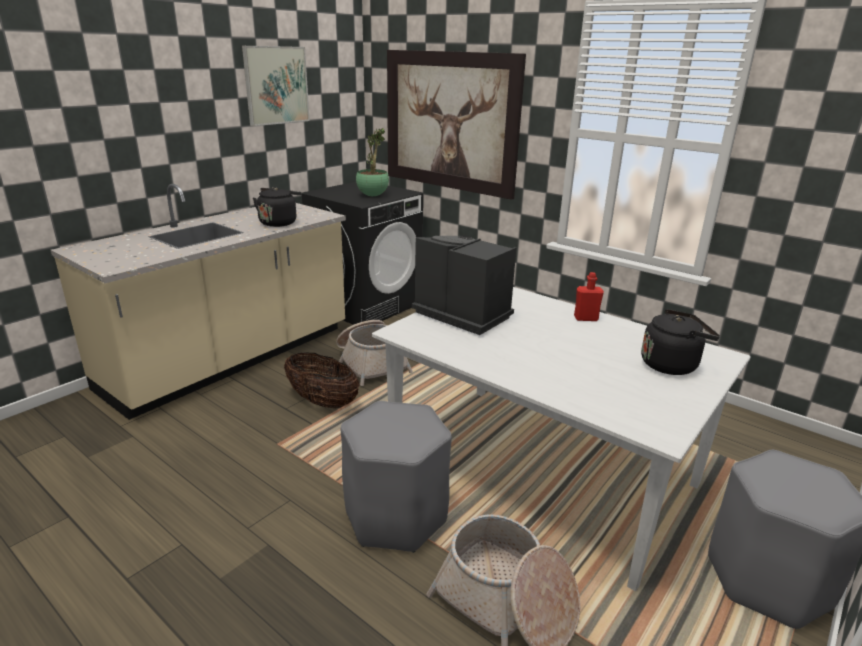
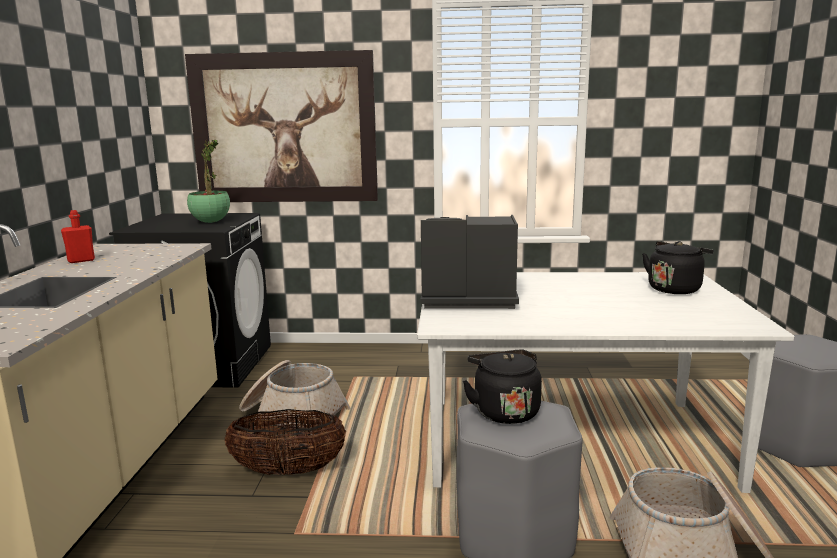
camera: 35 degrees left, 10 degrees down
(276, 85) = (71, 92): picture -> none
(279, 222) = (142, 261): black kettle -> black kettle (504, 411)
(586, 318) = (562, 278): red bottle -> red bottle (81, 260)

